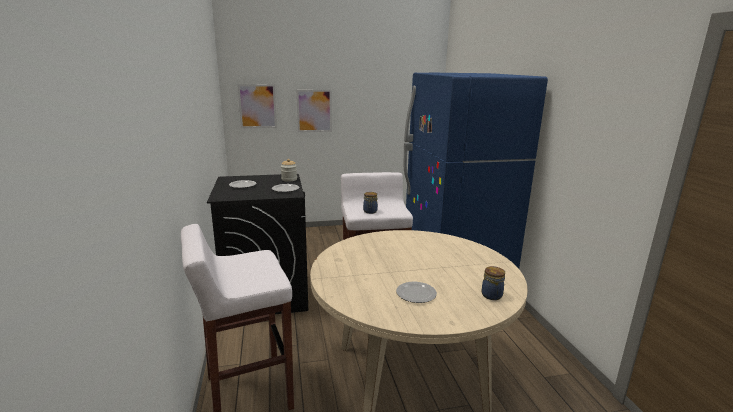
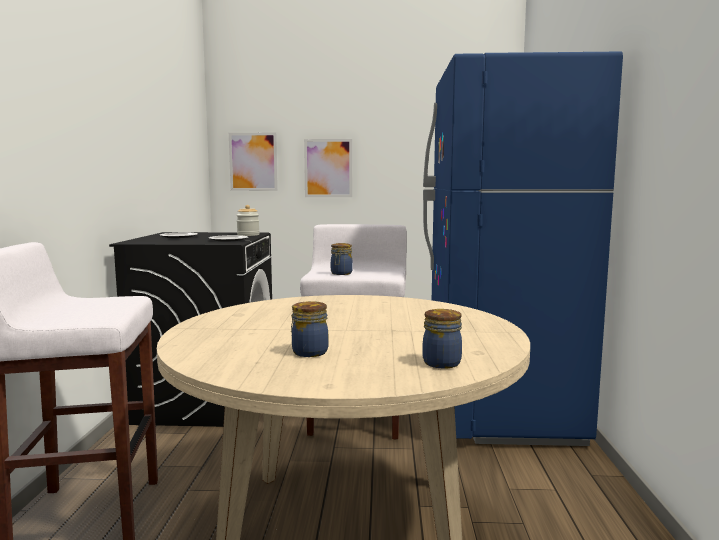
camera: 15 degrees right, 10 degrees down
(415, 294) = (308, 352): plate -> jar

